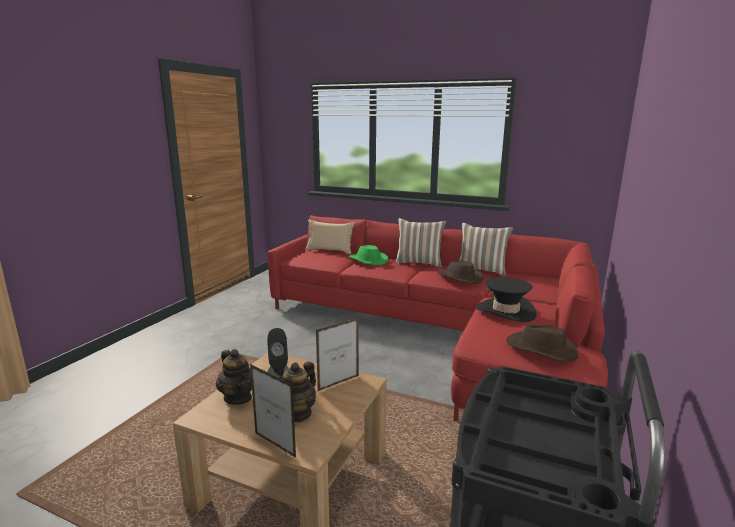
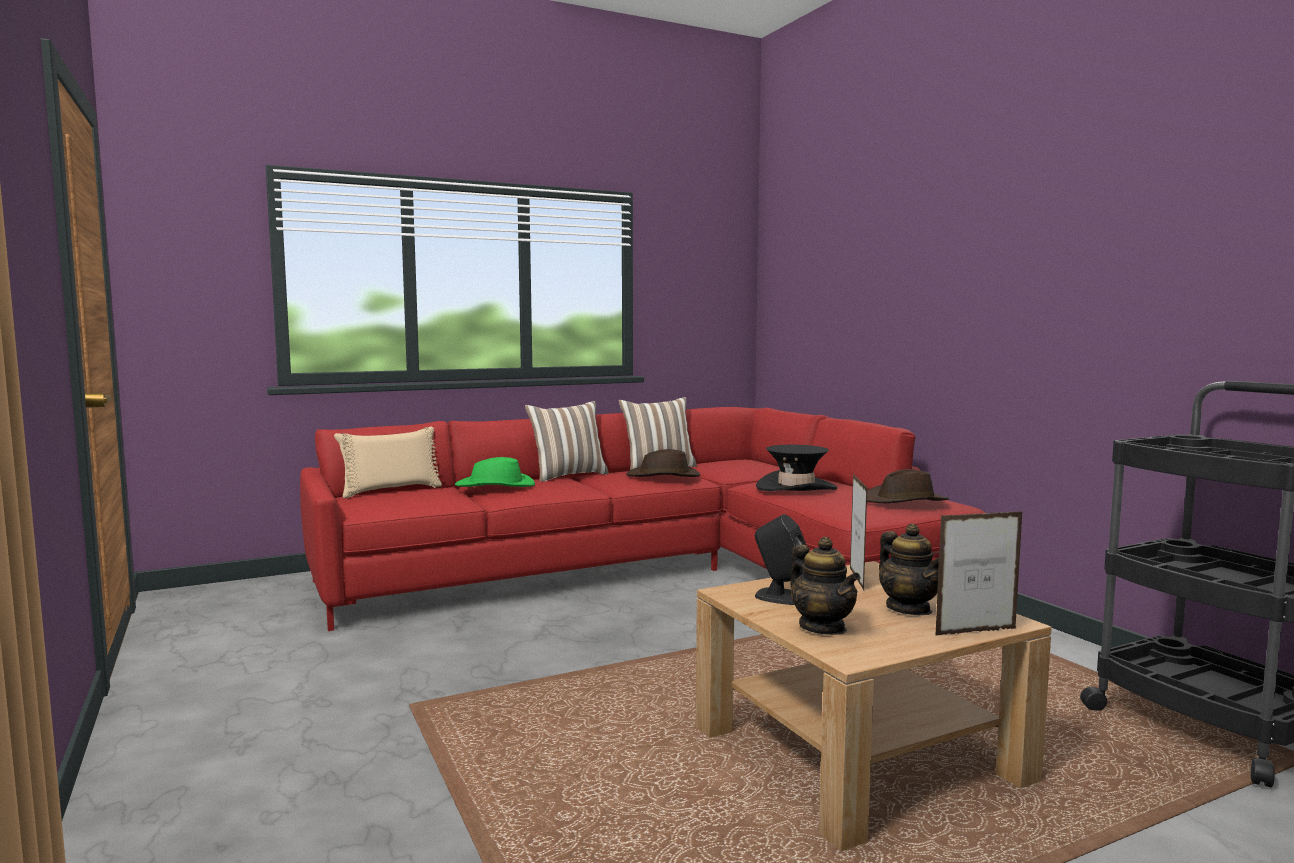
camera: 50 degrees left, 10 degrees down
(238, 397) = (822, 627): teapot -> teapot turned 60 degrees clockwise

